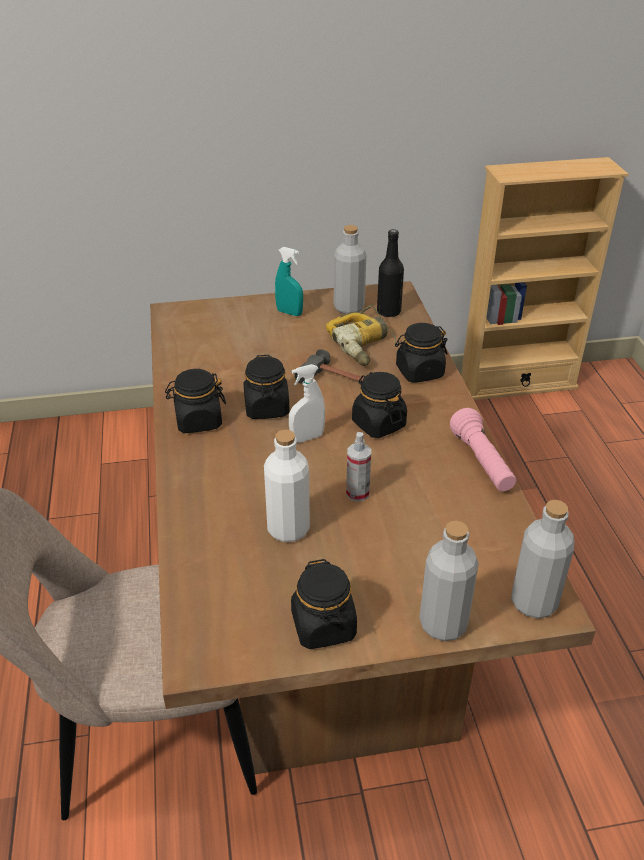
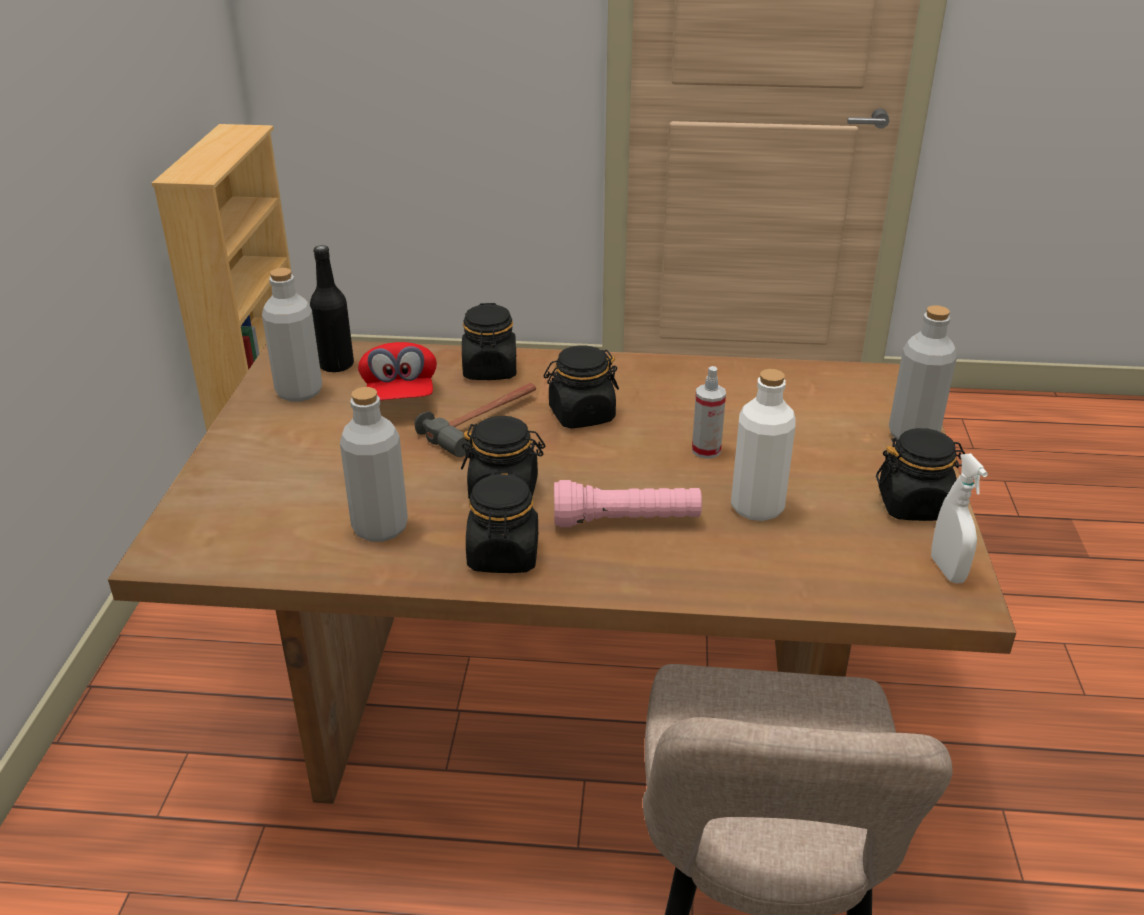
camera: 75 degrees left, 5 degrees down
(289, 313) = (270, 440): turquoise spray bottle -> none
(307, 438) = (586, 469): white spray bottle -> white spray bottle (947, 570)
(364, 344) = (400, 395): power drill -> red cap
(482, 462) = (678, 367): pink flashlight -> pink flashlight (626, 521)
(534, 602) = (887, 384): grey bottle -> grey bottle (380, 527)

